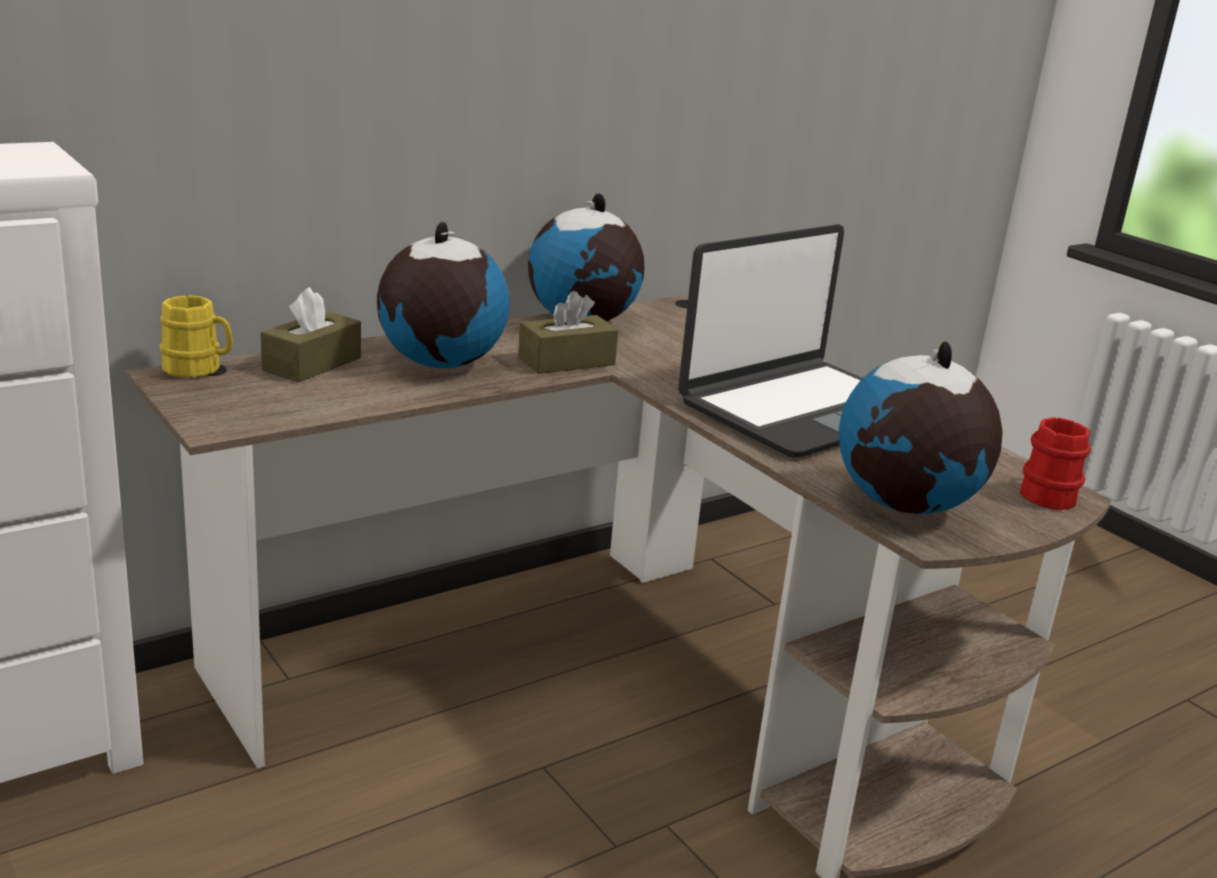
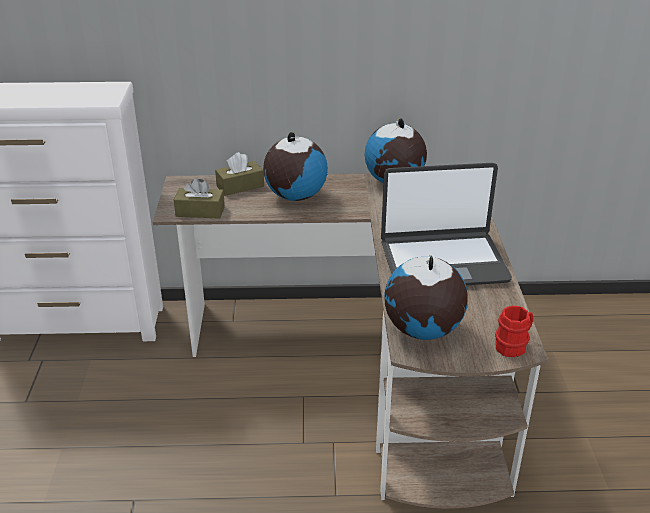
camera: 35 degrees right, 10 degrees up
(199, 369) = (191, 181): yellow mug -> none
(566, 361) = (356, 206): brown tissue box -> brown tissue box (200, 211)

